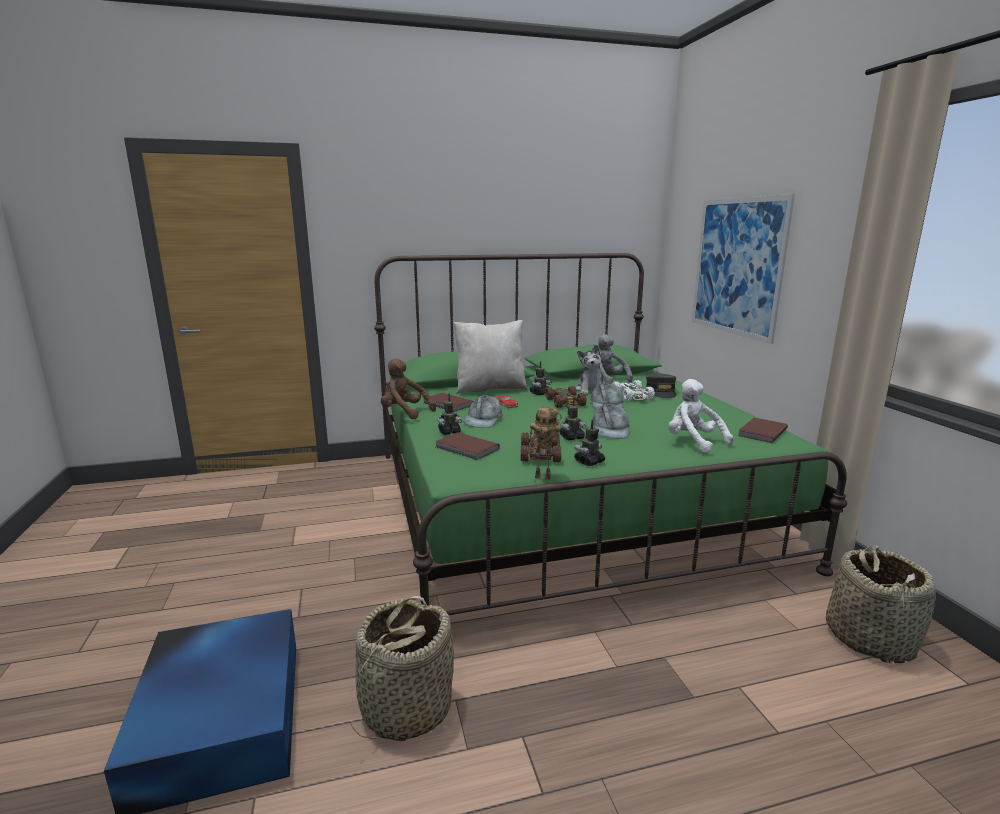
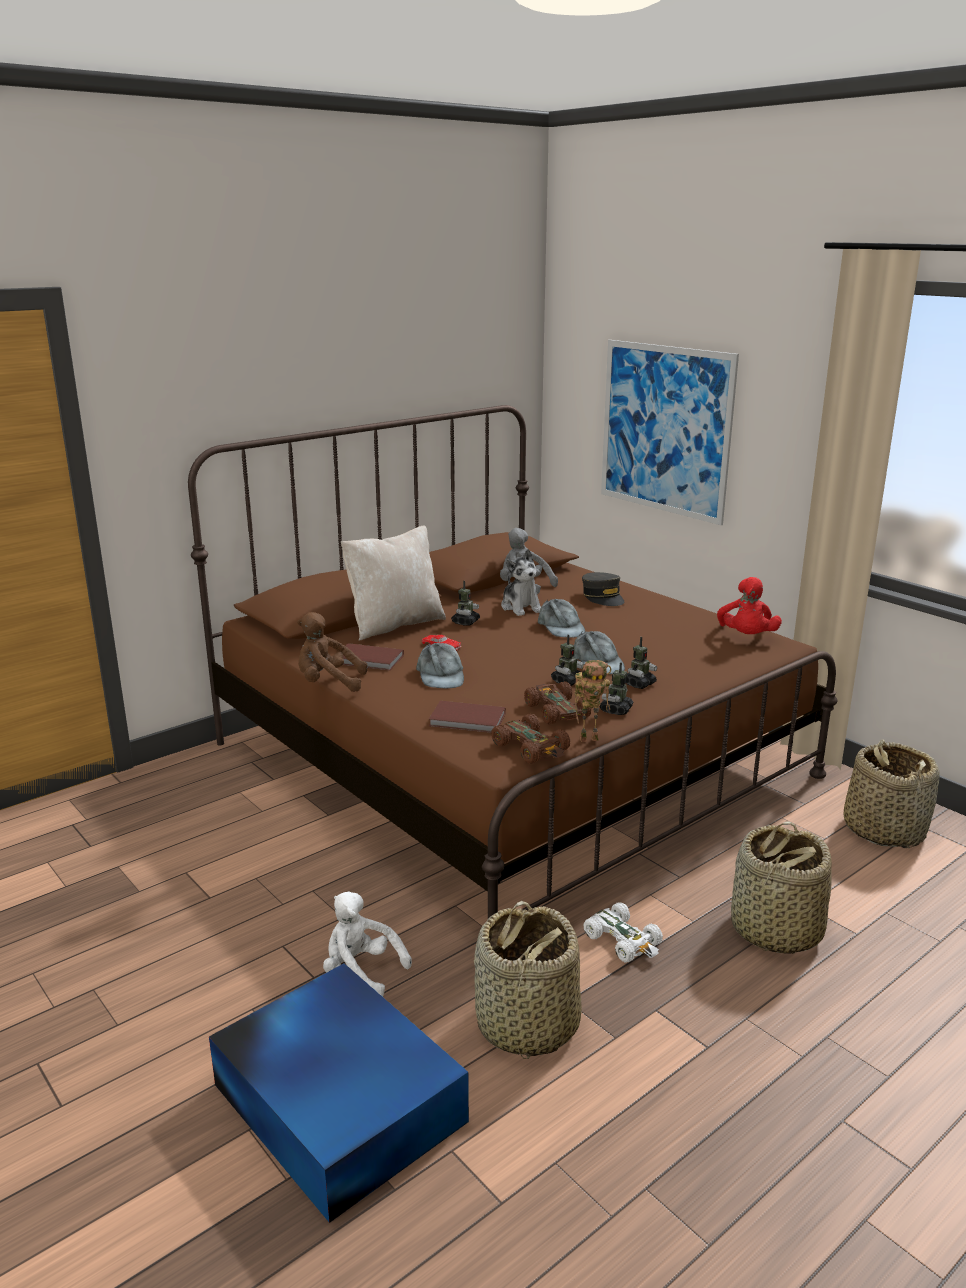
camera: 25 degrees left, 5 degrees up
(449, 432) = (420, 701): toy robot -> toy robot (639, 684)
(562, 504) = (509, 759): green bed -> brown bed
(565, 403) = (511, 632): brown toy car -> brown toy car (531, 747)
(632, 396) = (577, 608): white toy car -> white toy car (623, 940)
(690, 700) = (774, 930): none -> basket
(693, 442) = (694, 663): white plush toy -> white plush toy (361, 972)
(761, 432) = (746, 637): brown book -> red plush toy

